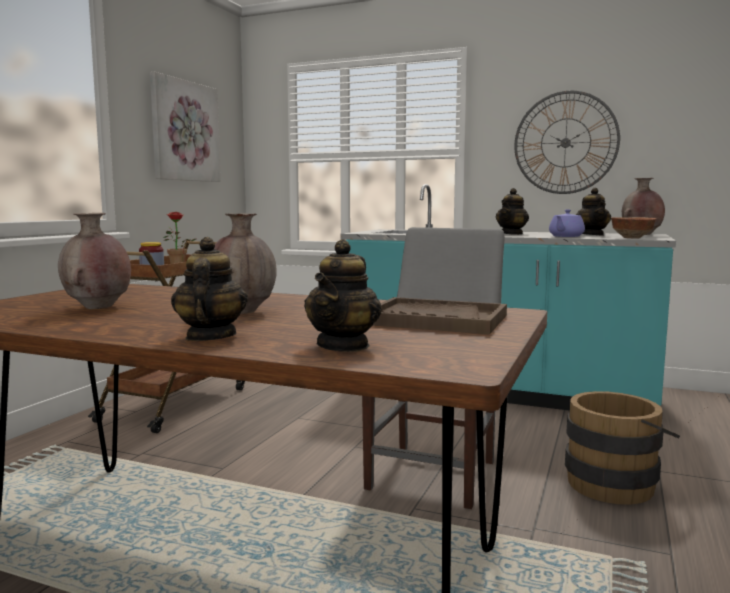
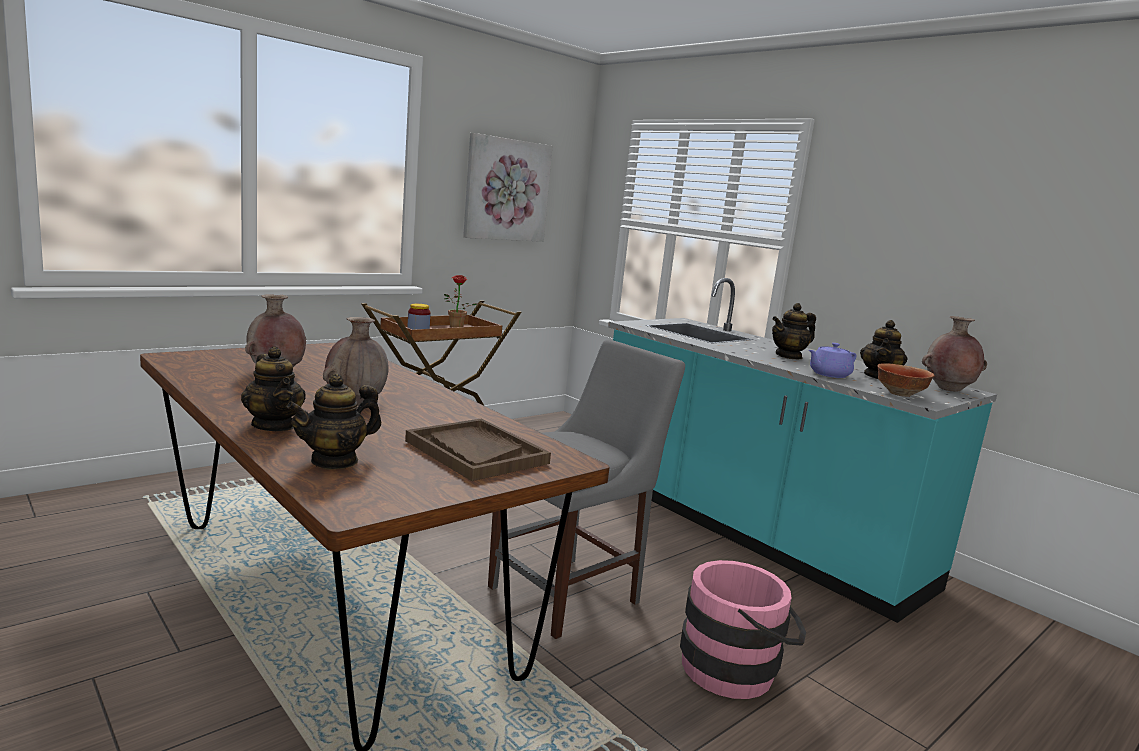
camera: 25 degrees right, 5 degrees up
(210, 337) = (274, 425): teapot -> teapot turned 120 degrees clockwise
(565, 143) = (905, 252): wall clock -> none
(616, 483) = (736, 669): brown bucket -> pink bucket

